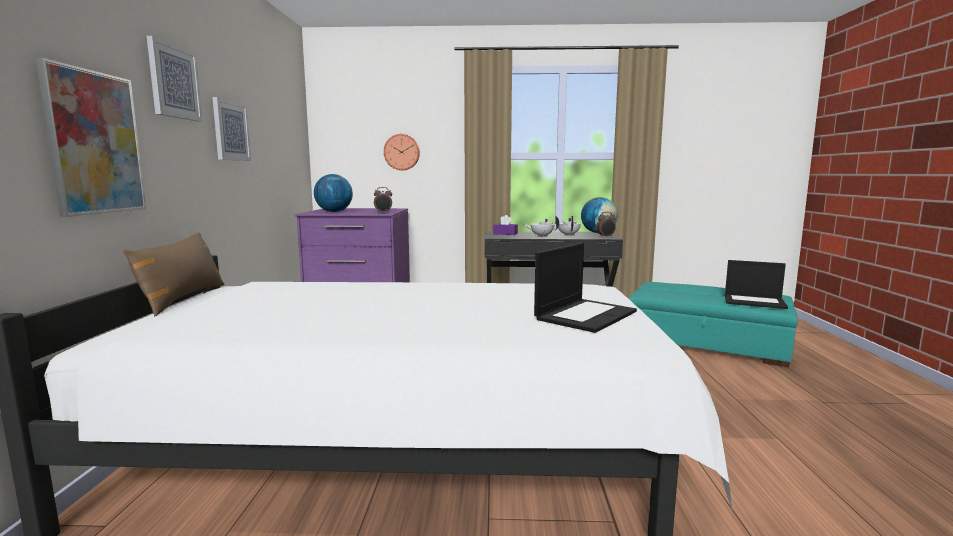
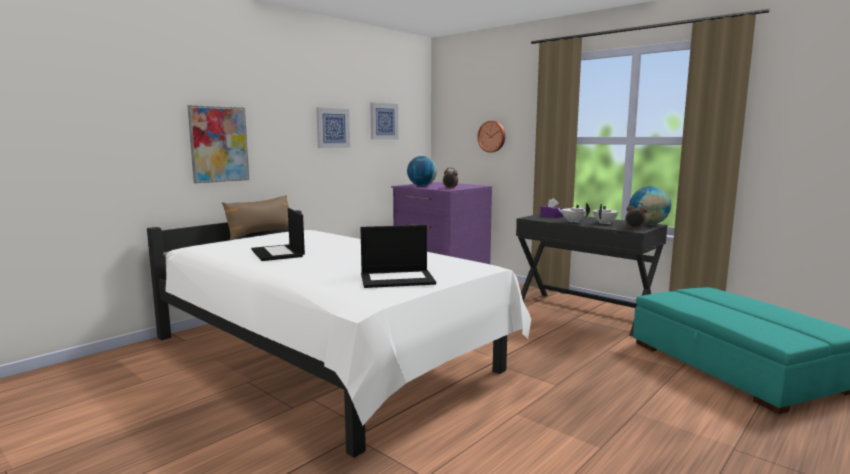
camera: 40 degrees right, 0 degrees up
(174, 82) = (282, 103): picture -> picture (383, 121)
(755, 301) = (769, 327): laptop -> laptop (278, 253)

